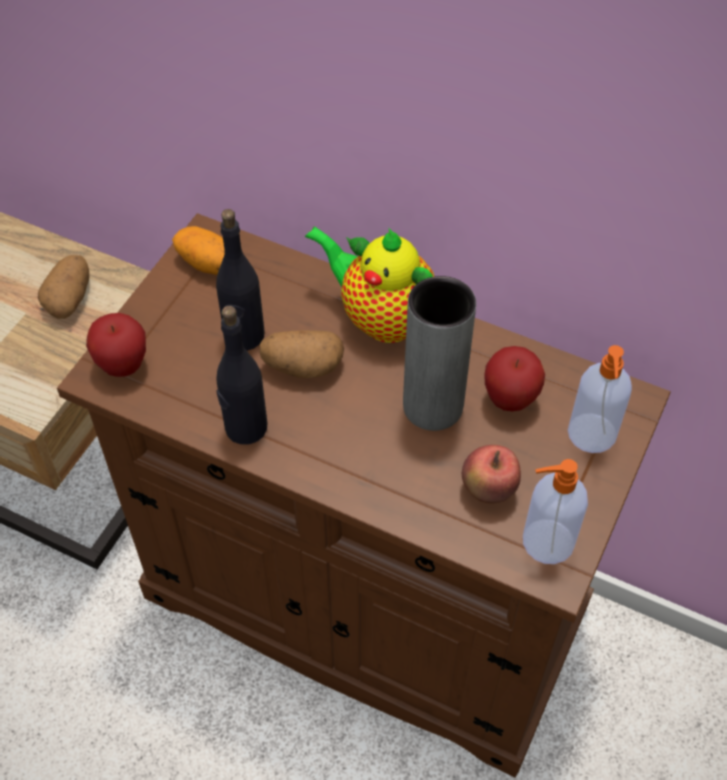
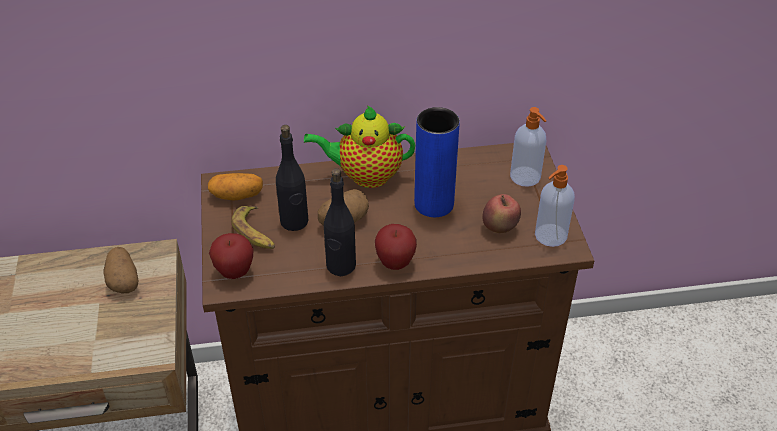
camera: 35 degrees left, 10 degrees down
(188, 326) = (255, 233): none -> banana
(433, 406) = (434, 204): grey vase -> blue vase
(510, 399) = (470, 181): apple -> apple (395, 263)

